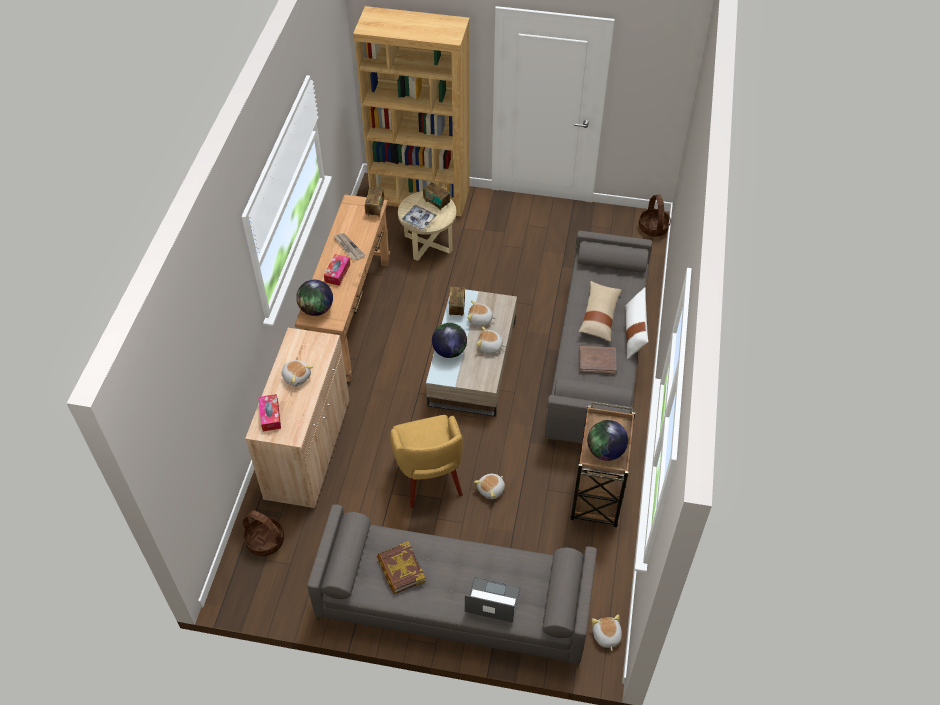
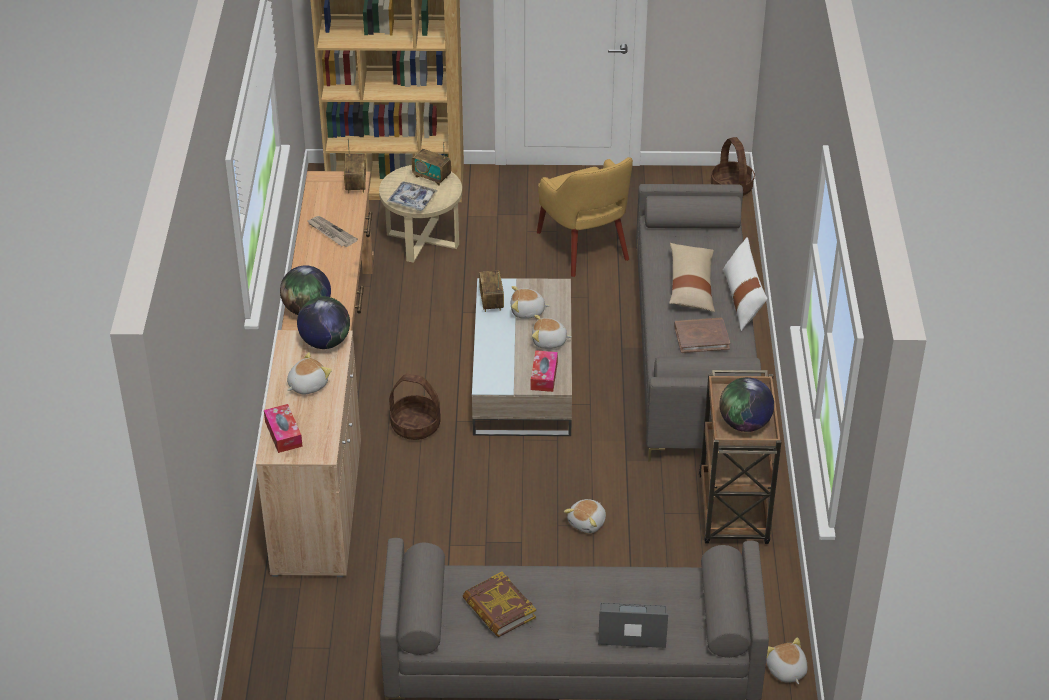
camera: 10 degrees left, 10 degrees down
(265, 541) = (286, 625): basket -> basket (415, 426)
(297, 377) = (307, 385): plush toy -> plush toy turned 75 degrees counterclockwise
(337, 273) = (324, 264): tissue box -> tissue box (544, 376)
(429, 476) = (497, 518): yellow armchair -> yellow armchair (584, 247)
(449, 351) = (494, 353): globe -> globe (325, 342)

